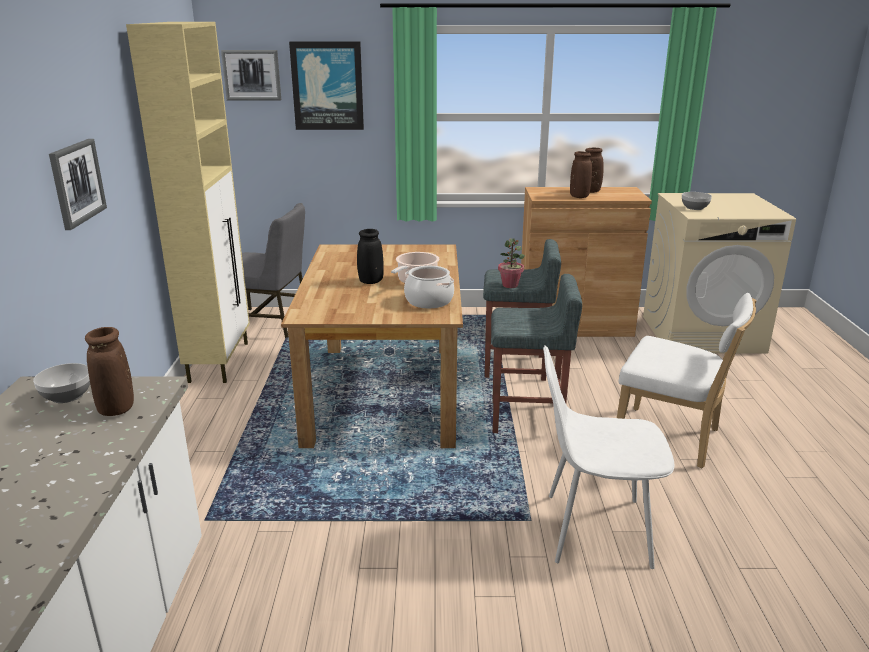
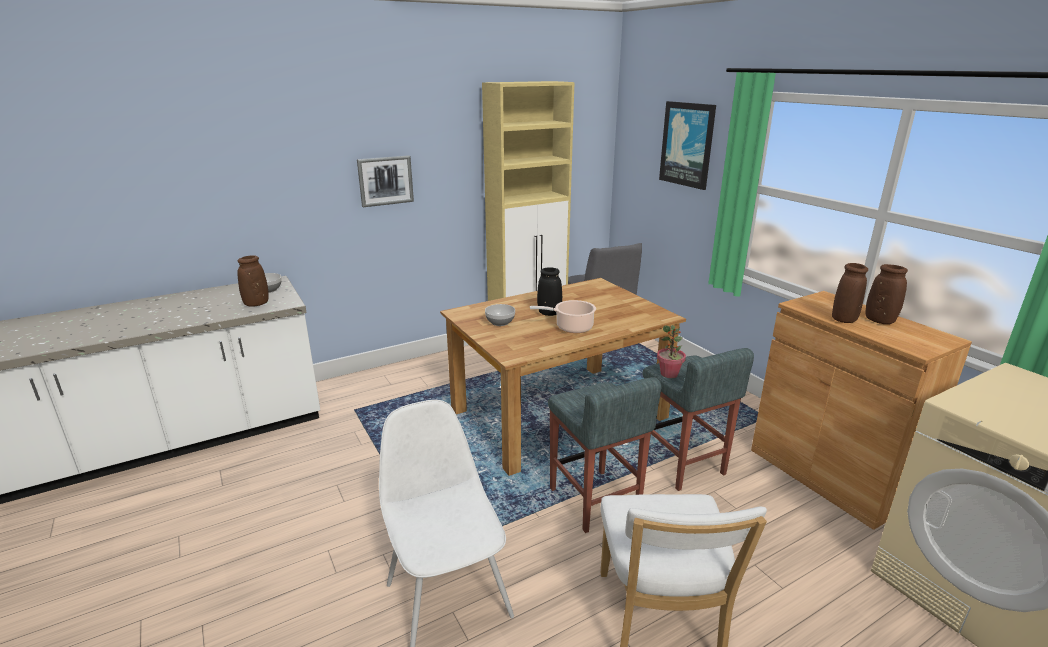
camera: 60 degrees right, 0 degrees up
(252, 75) = (642, 128): picture -> none
(429, 301) = (536, 343): cooking pot -> none
(694, 207) = (990, 397): bowl -> bowl (500, 322)

